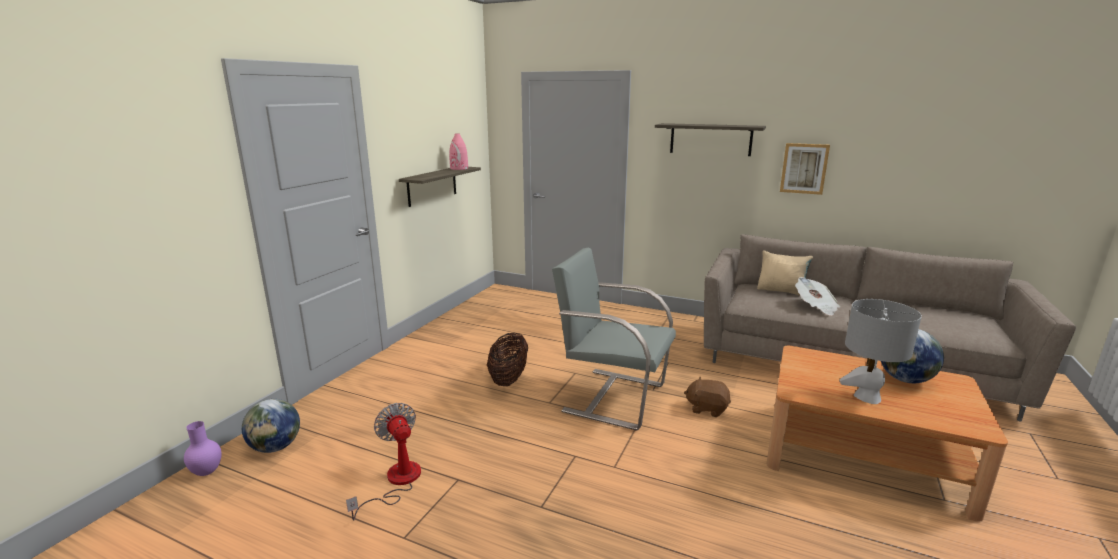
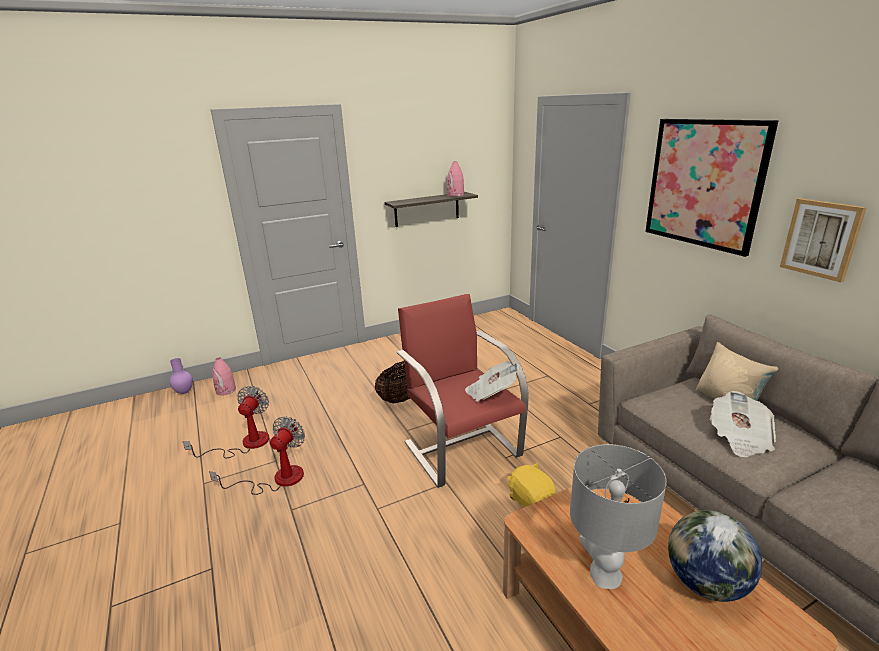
camera: 40 degrees right, 5 degrees up
(276, 447) = (226, 390): globe -> pink vase
(486, 492) = (277, 479): none -> fan
(613, 397) = (461, 448): grey armchair -> red armchair
(646, 329) = (491, 393): none -> newspaper
(707, 408) = (530, 499): brown plush toy -> yellow plush toy
(710, 139) = (704, 183): shelf -> picture

